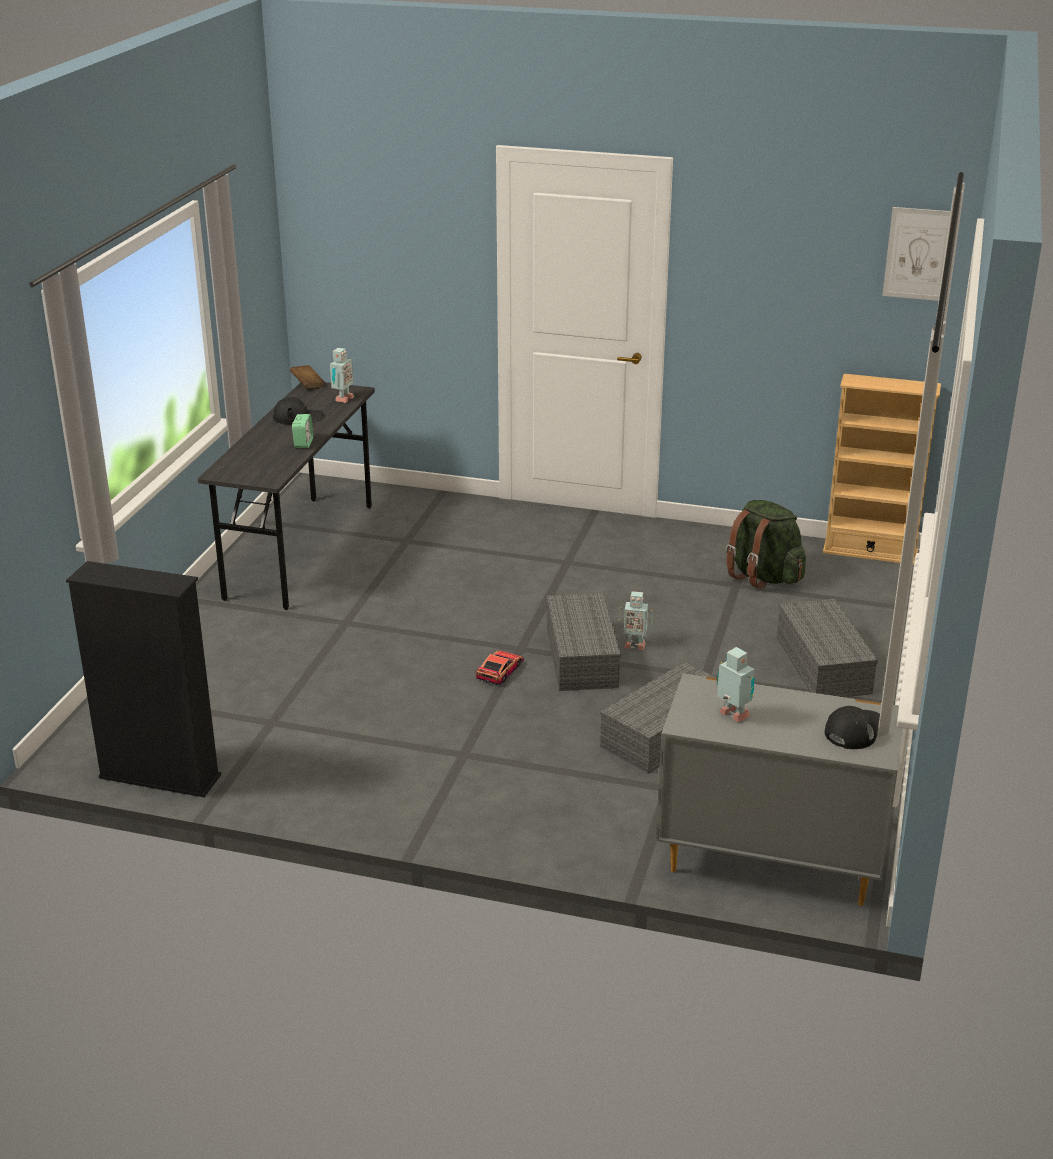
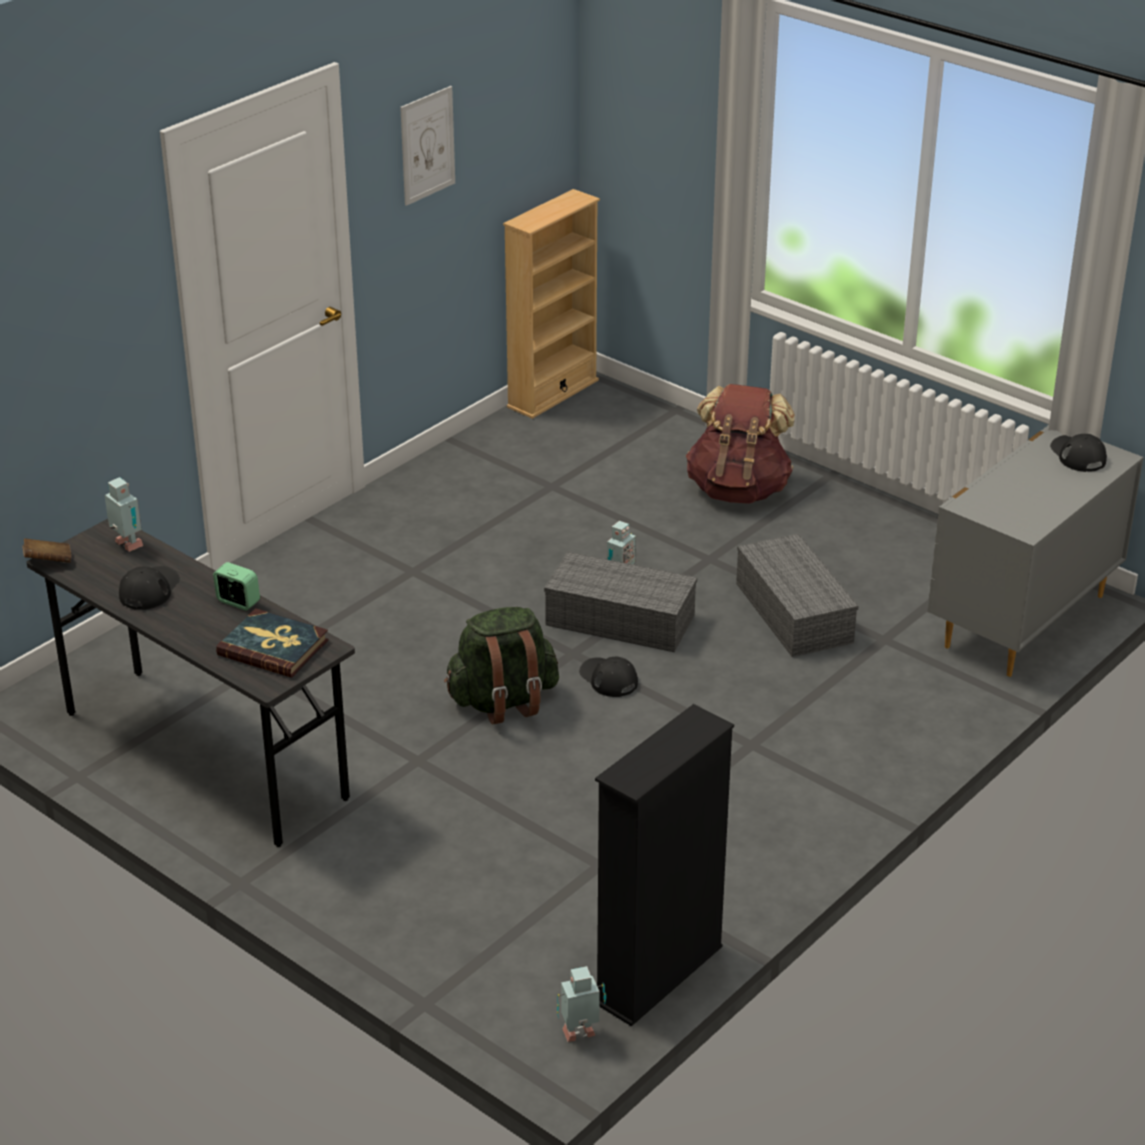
camera: 65 degrees left, 5 degrees up
(259, 465) = (273, 647): none -> book
(500, 671) = (608, 678): toy car -> black cap
(733, 716) = (1025, 503): toy robot -> toy robot (580, 1034)
(763, 576) = (548, 466): green backpack -> green backpack (503, 701)
(825, 665) = (738, 489): grey storage box -> brown backpack
(919, 254) = (544, 66): picture -> picture (427, 145)

